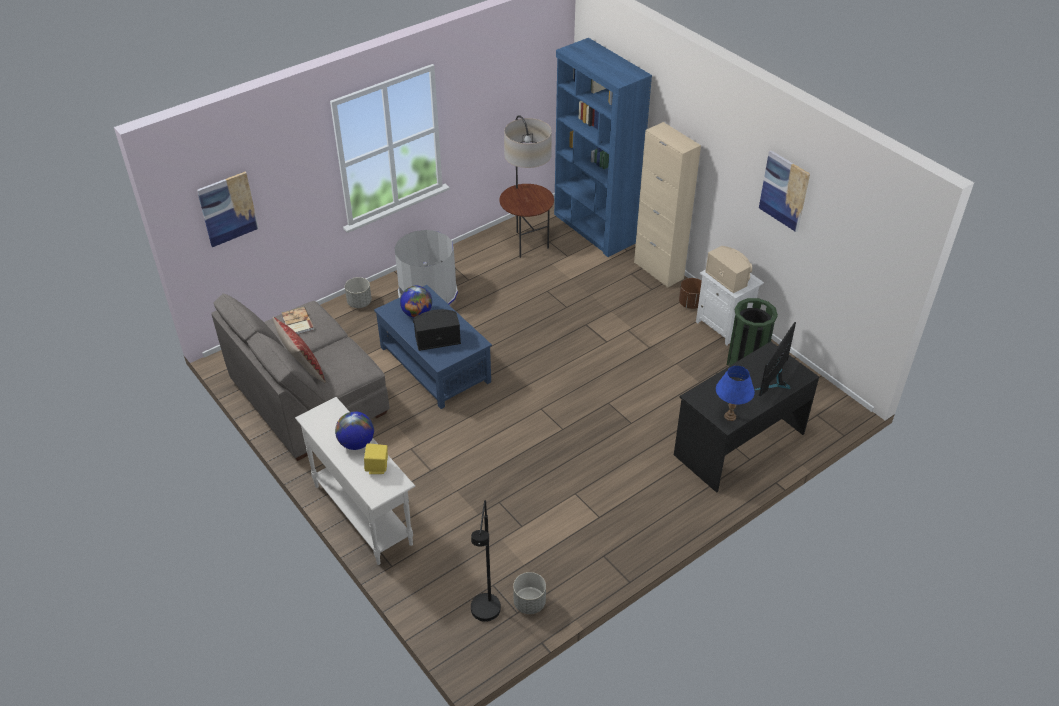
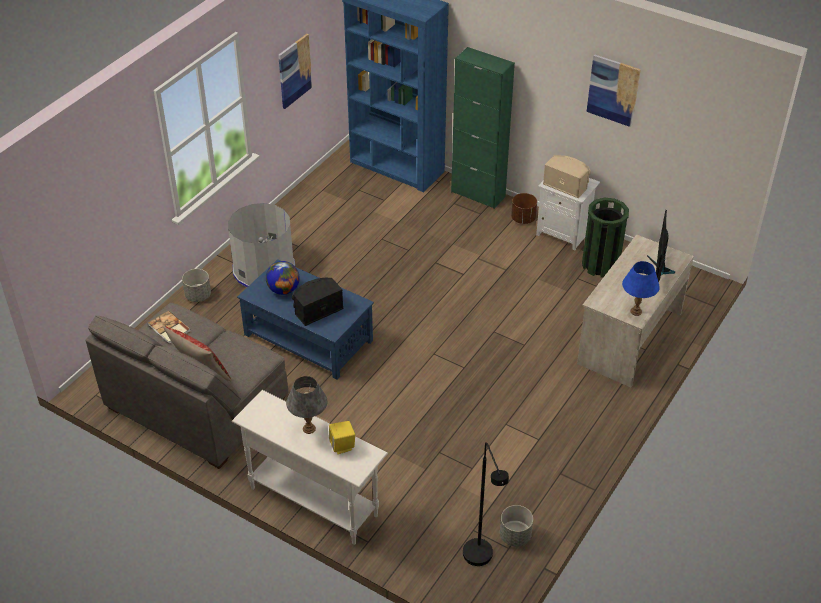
camera: 20 degrees left, 0 degrees up
(228, 209) = (74, 226): picture -> picture (294, 71)
(356, 443) = (309, 428): globe -> grey table lamp
(526, 243) = (337, 197): floor lamp -> none
(658, 270) = (478, 194): beige cabinet -> green cabinet
(738, 443) = (628, 338): black desk -> beige desk

